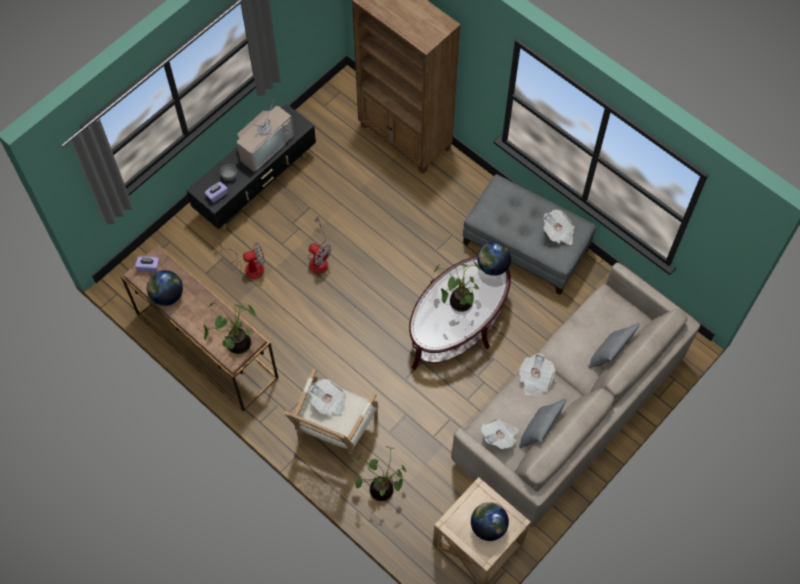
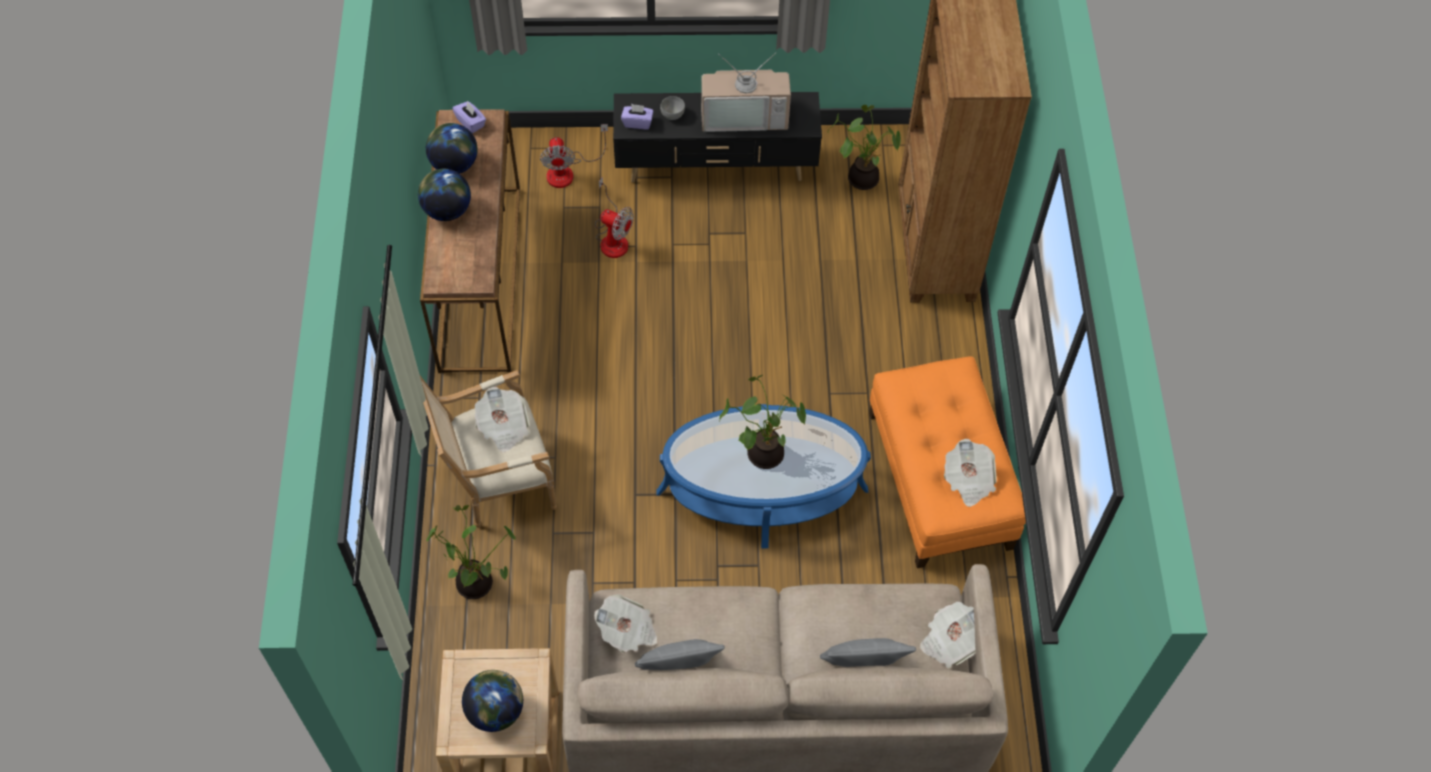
camera: 45 degrees right, 5 degrees down
(237, 343) = (463, 268): potted plant -> potted plant (862, 177)
(318, 258) = (693, 291): fan -> fan (568, 171)
(458, 323) = (762, 491): brown coffee table -> blue coffee table
(492, 266) = (847, 449): globe -> globe (447, 210)
(526, 245) = (941, 479): grey ottoman -> orange ottoman
(535, 379) = (742, 609): newspaper -> newspaper (950, 641)

